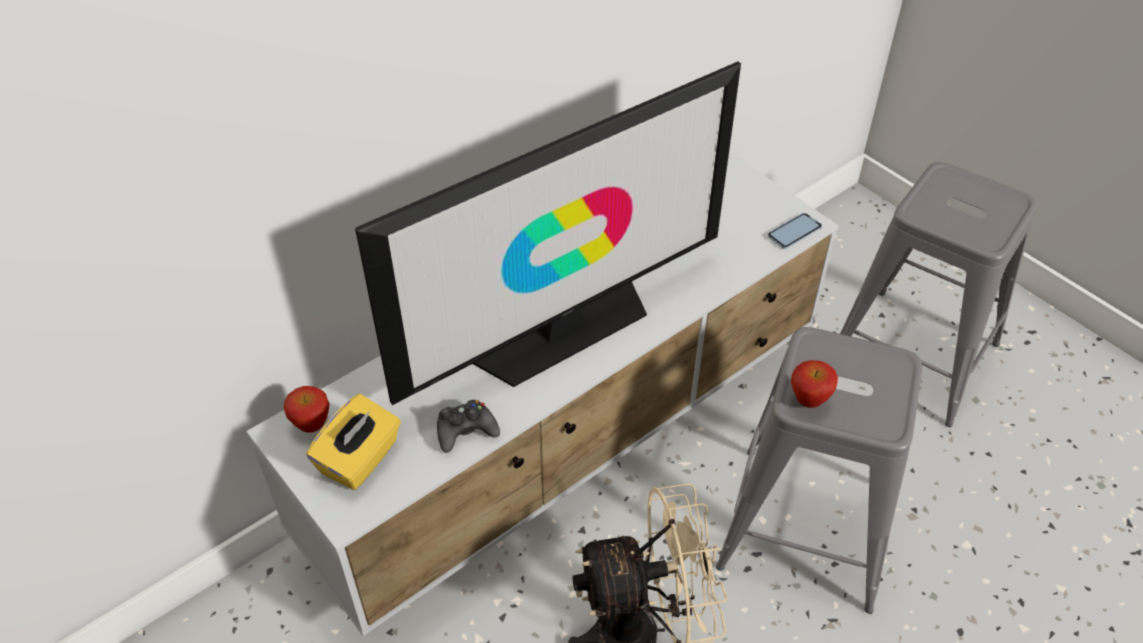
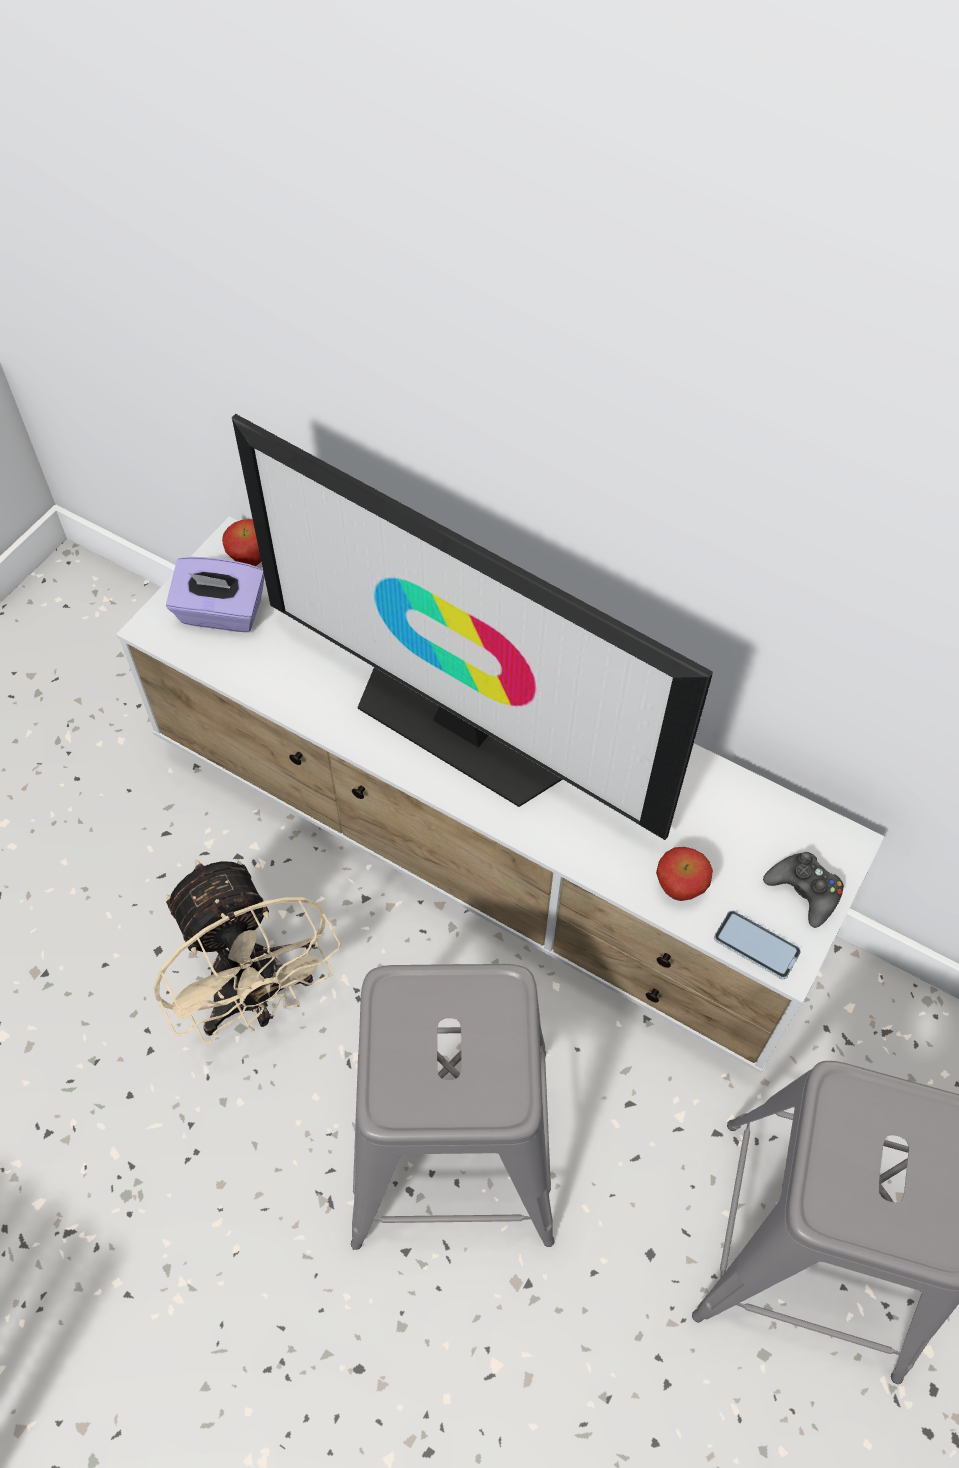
camera: 70 degrees right, 10 degrees up
(360, 459) = (221, 613): yellow tissue box -> purple tissue box
(466, 430) = (284, 686): black game controller -> black game controller (804, 891)
(808, 401) = (401, 1002): apple -> apple (679, 890)

